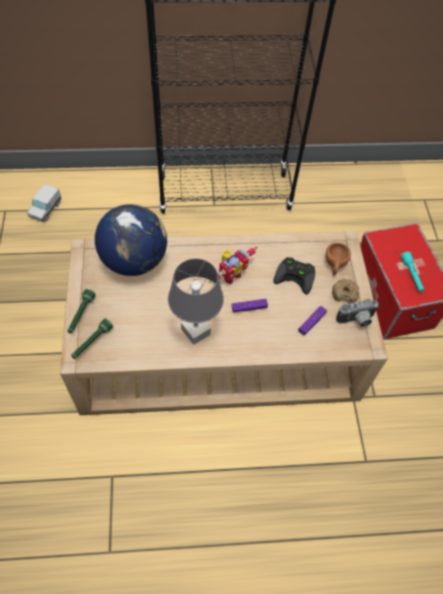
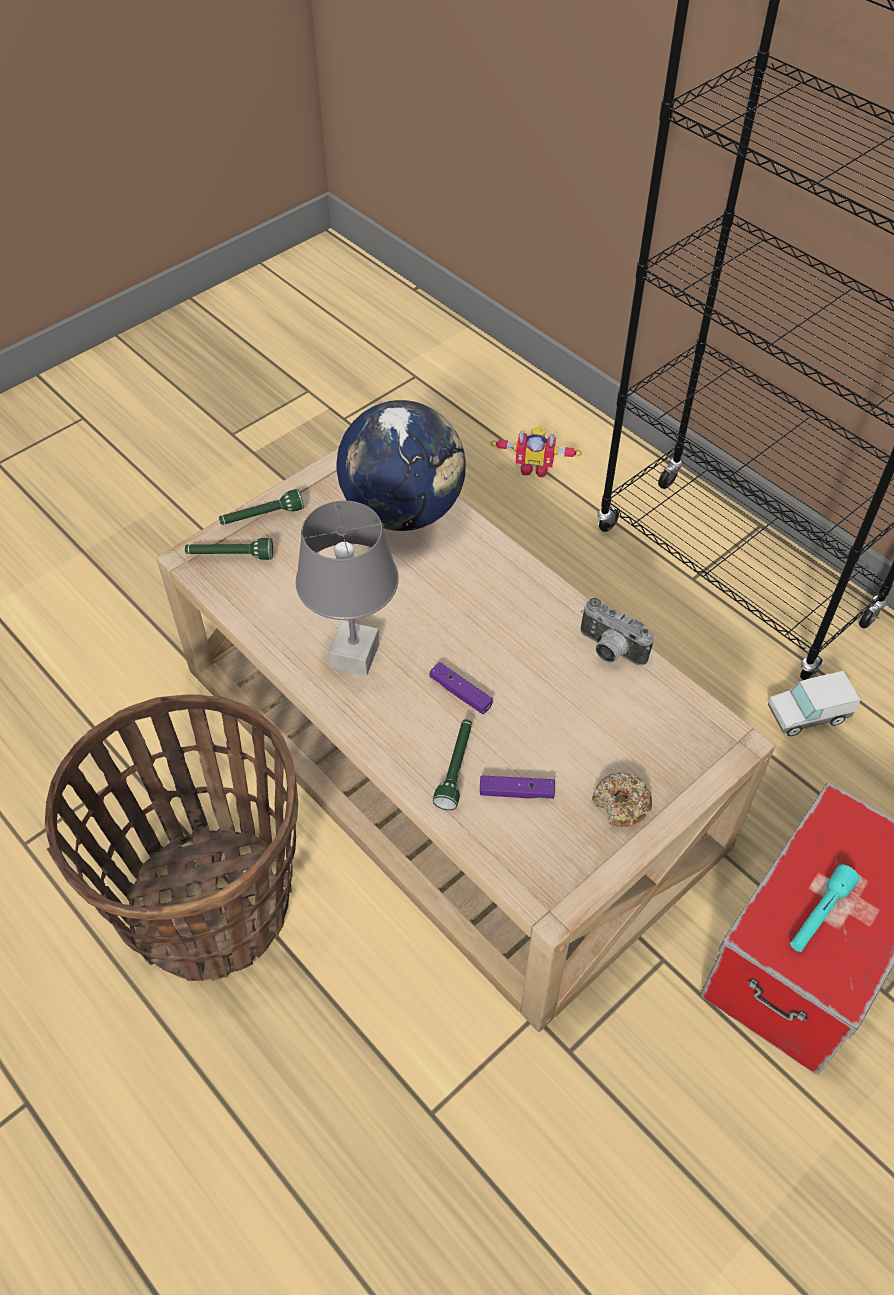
camera: 55 degrees right, 5 degrees down
(46, 210) = (462, 411): toy truck -> toy truck (807, 715)
(211, 485) = (210, 903): none -> basket
(230, 274) = (497, 631): toy robot -> toy robot (534, 467)
(285, 334) = (456, 768): none -> green flashlight
(296, 276) = (586, 717): black game controller -> none
(335, 265) = (665, 756): brown cup -> none
(356, 320) = (583, 854): camera -> camera (609, 651)

